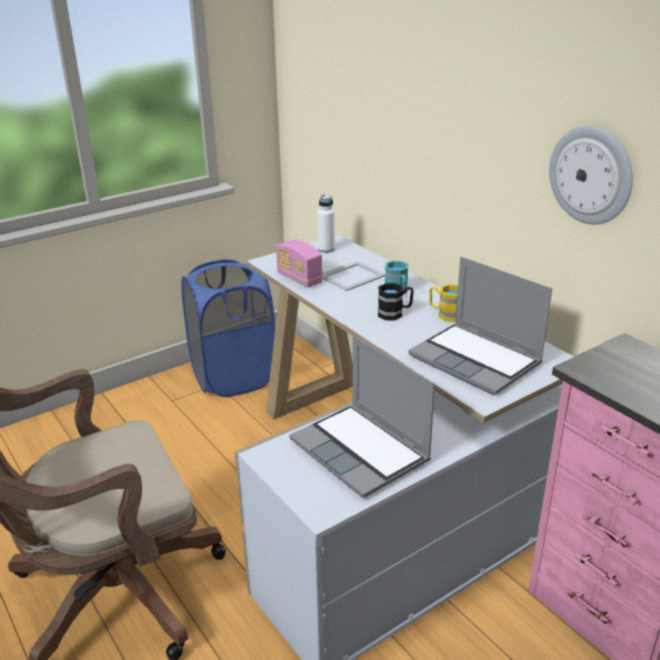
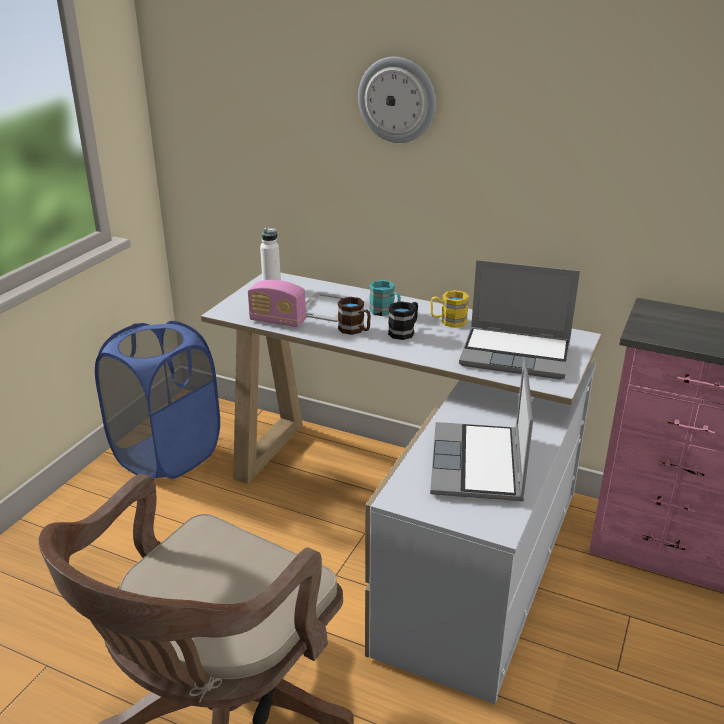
camera: 30 degrees left, 0 degrees up
(353, 301) = (355, 330): none -> brown mug
(362, 451) = (479, 465): laptop -> laptop turned 75 degrees clockwise
(591, 175) = (589, 163): wall clock -> wall clock (397, 100)

